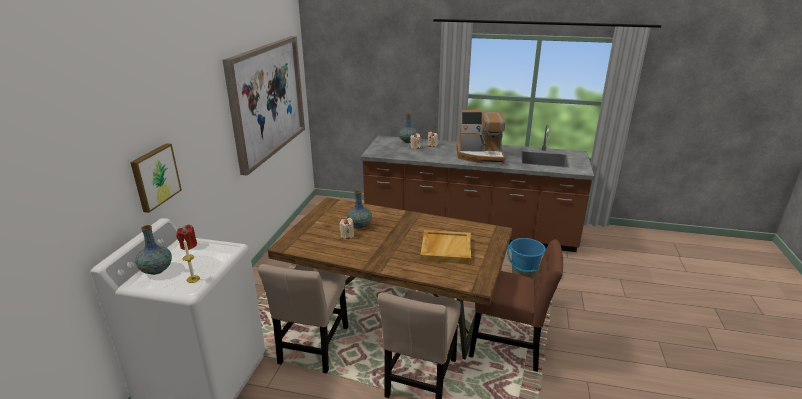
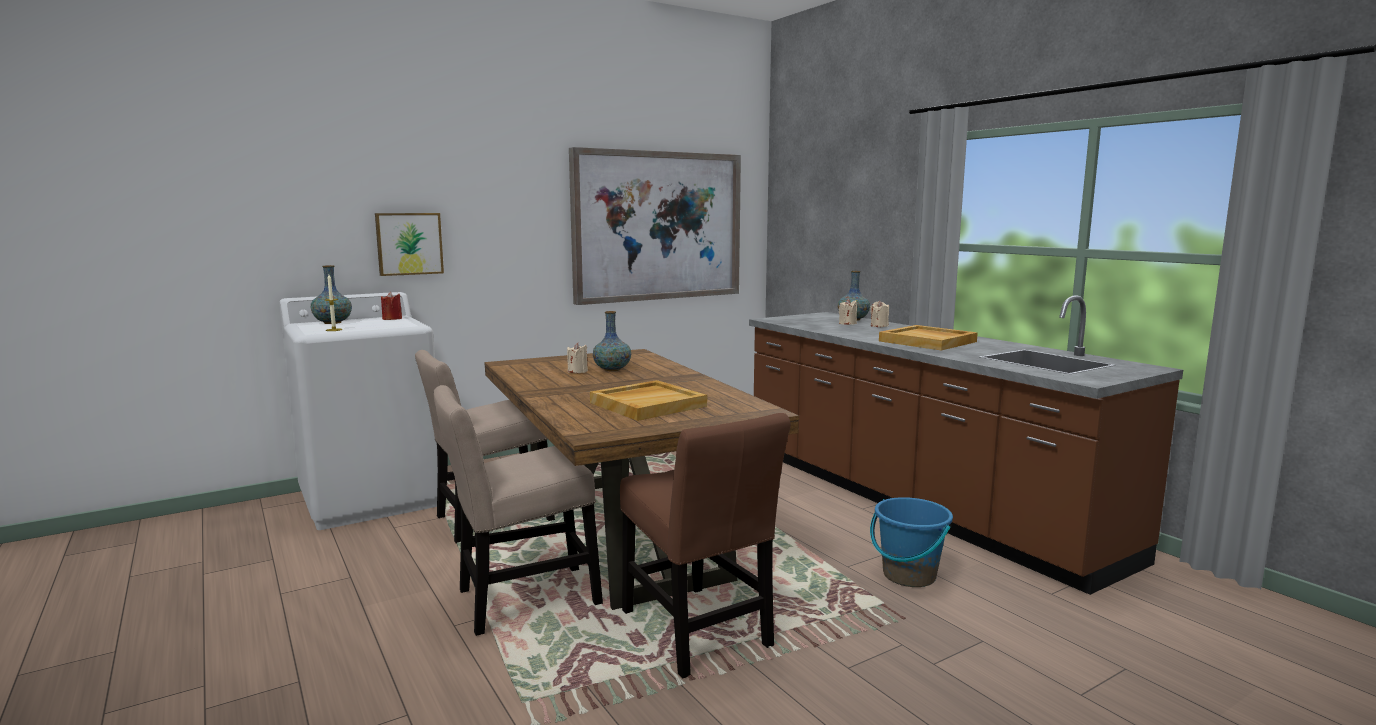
camera: 45 degrees right, 15 degrees down
(480, 155) = (928, 341): coffee machine -> beige tray

